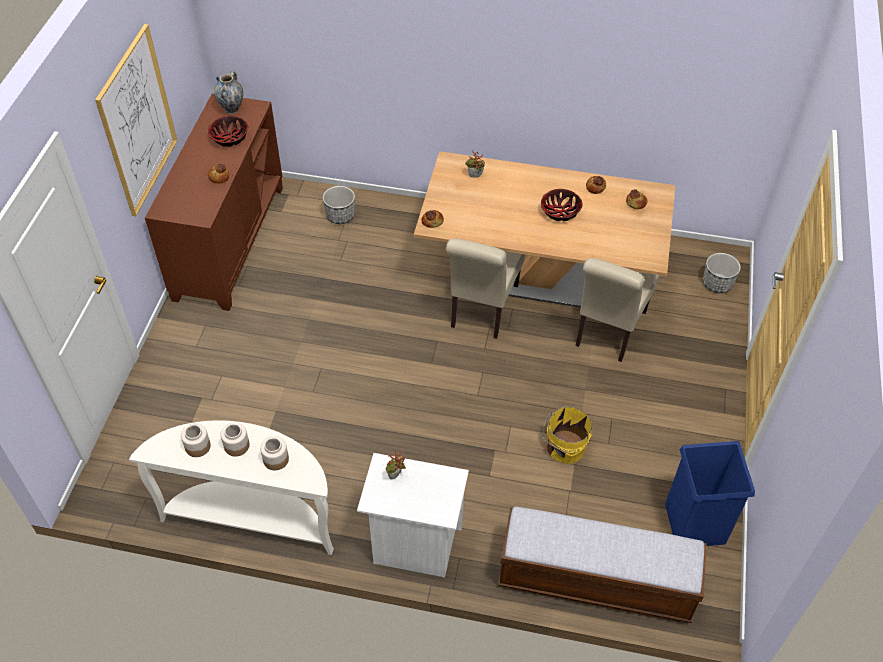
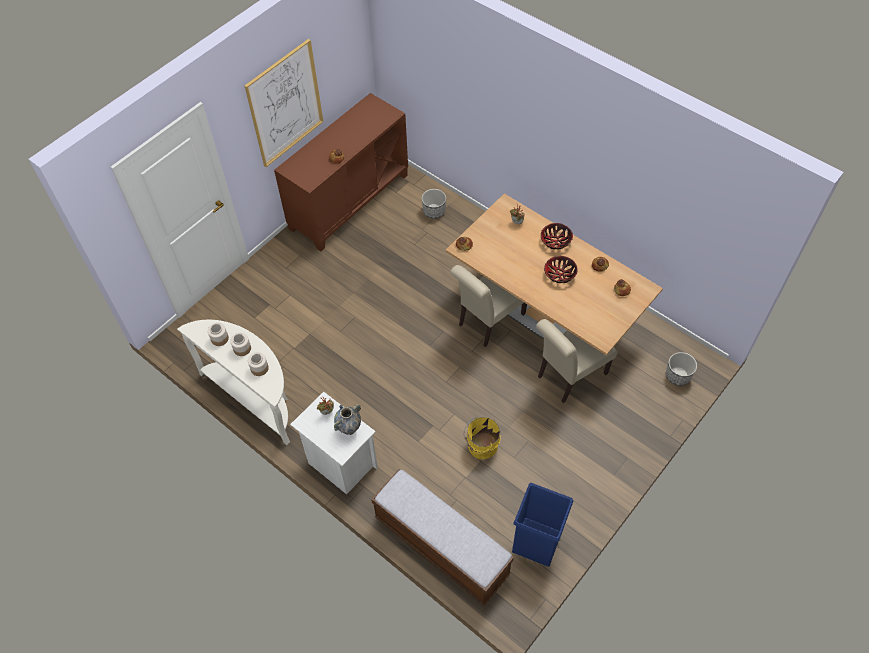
camera: 30 degrees right, 5 degrees up
(230, 139) = (361, 132): bowl -> bowl (555, 241)
(232, 109) = (375, 110): vase -> vase (349, 429)

